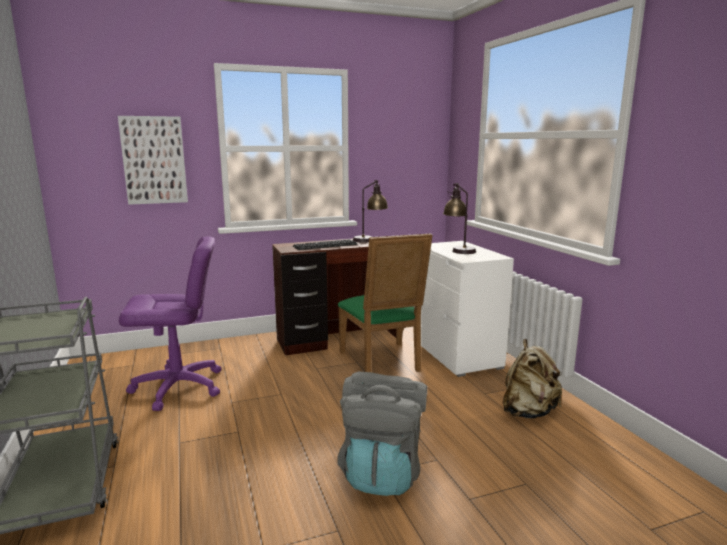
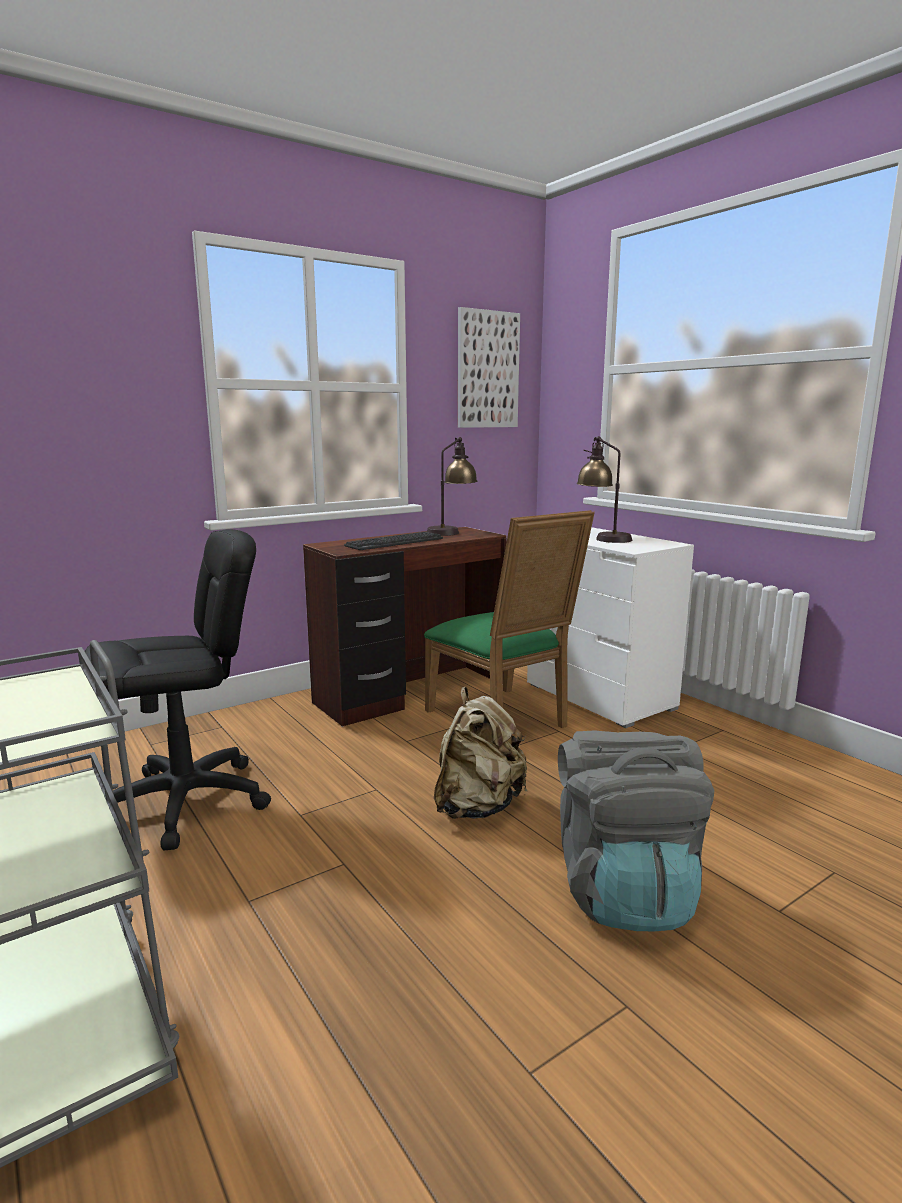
camera: 15 degrees left, 0 degrees up
(154, 160) = (90, 400): picture -> picture (487, 370)
(178, 387) = (186, 802): purple office chair -> black office chair
(528, 412) = (756, 766): beige backpack -> beige backpack (478, 806)

